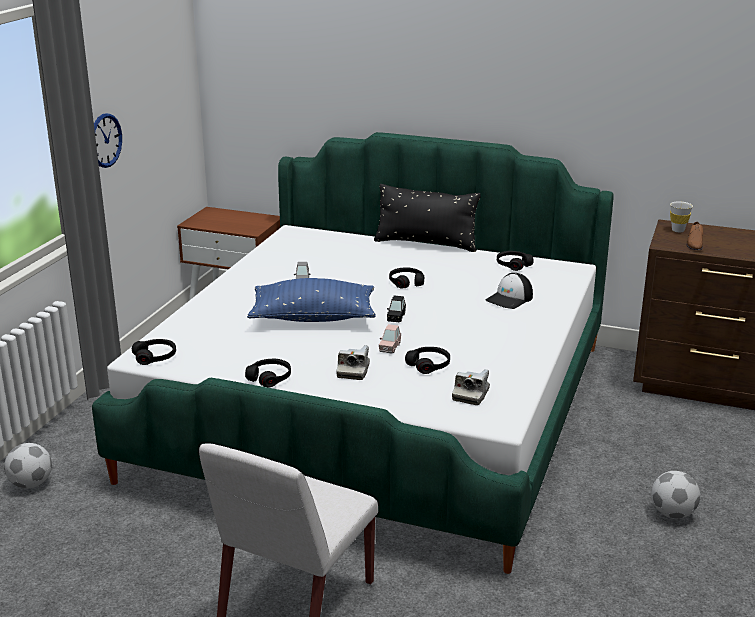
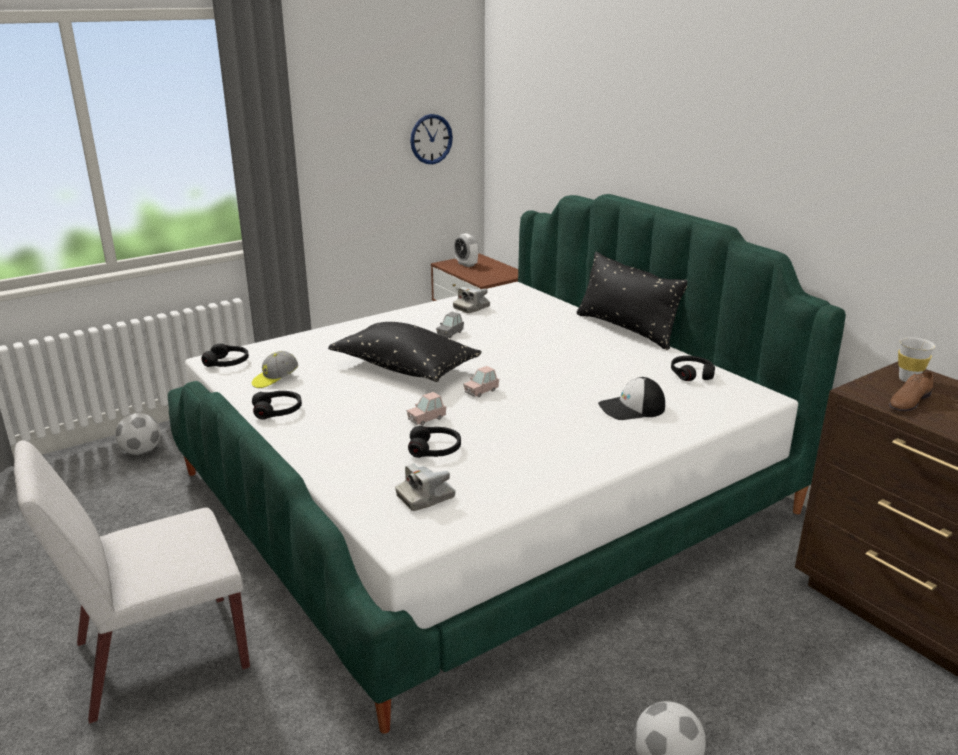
camera: 35 degrees right, 0 degrees up
(105, 140) = (328, 159): wall clock -> wall clock (431, 139)
(212, 219) = (466, 264): none -> alarm clock
(223, 357) = (275, 379): none -> cap
(313, 318) = (405, 369): blue pillow -> black pillow
(353, 371) = (356, 430): camera -> camera (471, 308)
(396, 317) = (481, 391): black toy car -> pink toy car
(406, 282) = (546, 360): black headphones -> none

